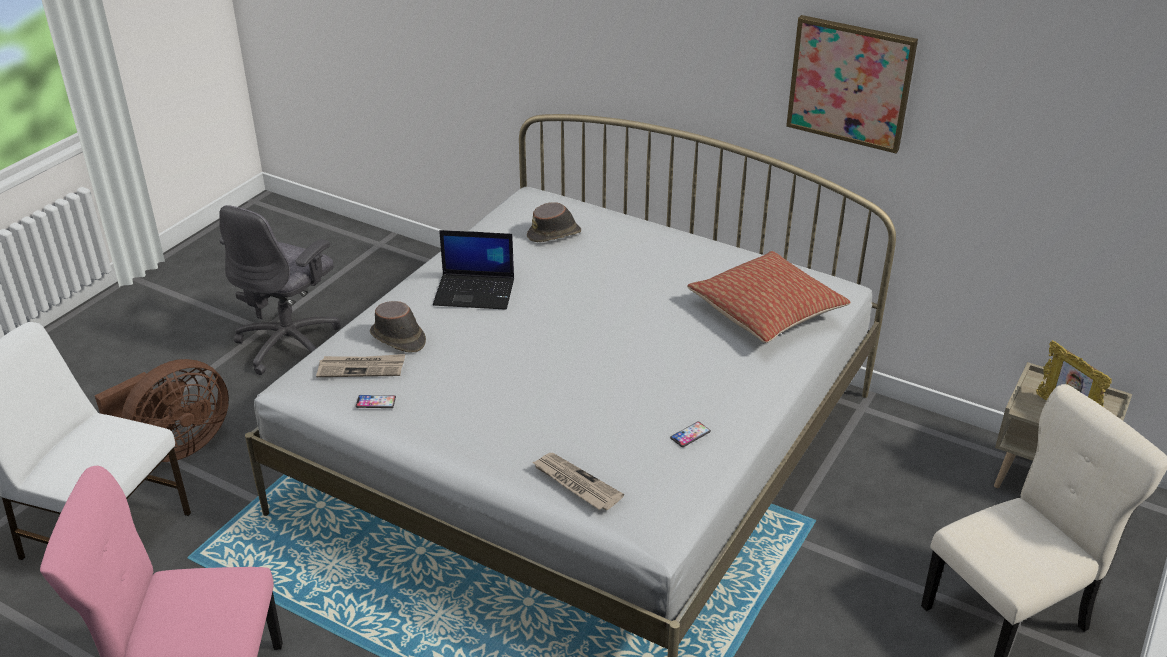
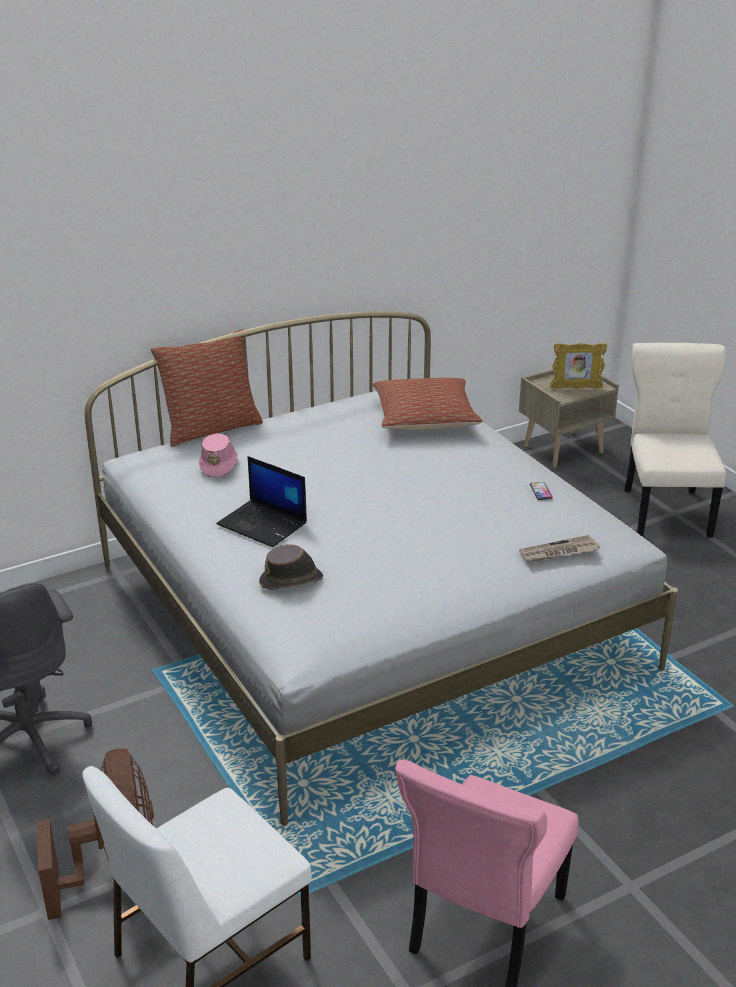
camera: 60 degrees left, 5 degrees down
(362, 368) = (317, 610): newspaper -> none
(376, 402) = (374, 615): phone -> none
(475, 292) = (263, 524): laptop -> laptop turned 90 degrees clockwise
(555, 234) = (219, 464): brown hat -> pink hat
(618, 208) = (211, 428): none -> pillow
(850, 83) = (376, 225): picture -> none

